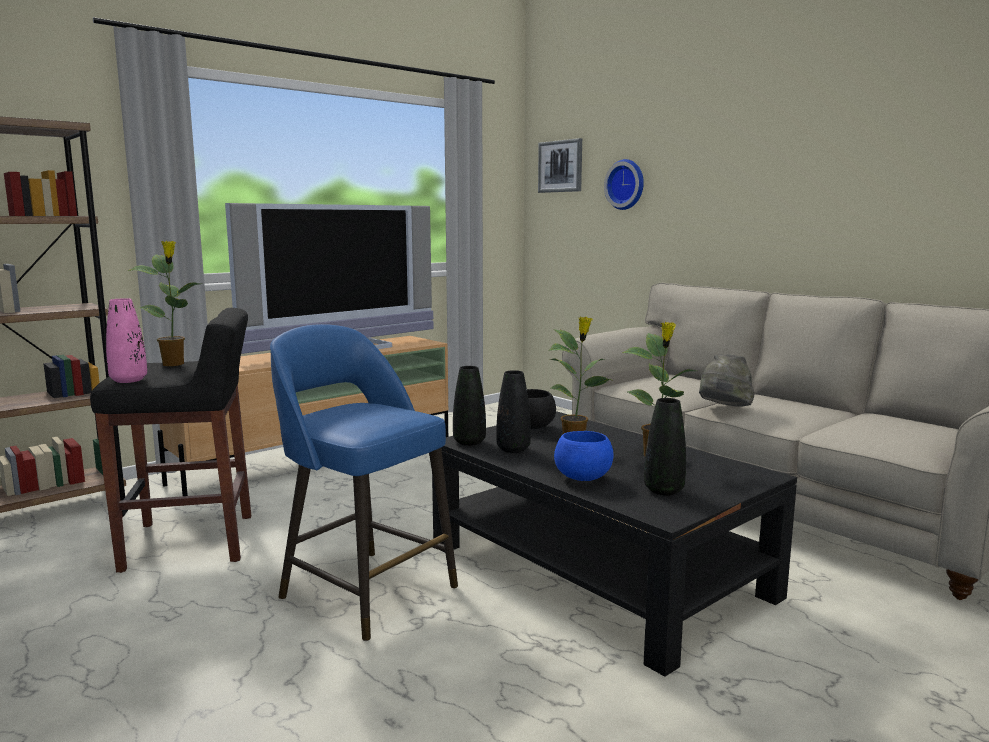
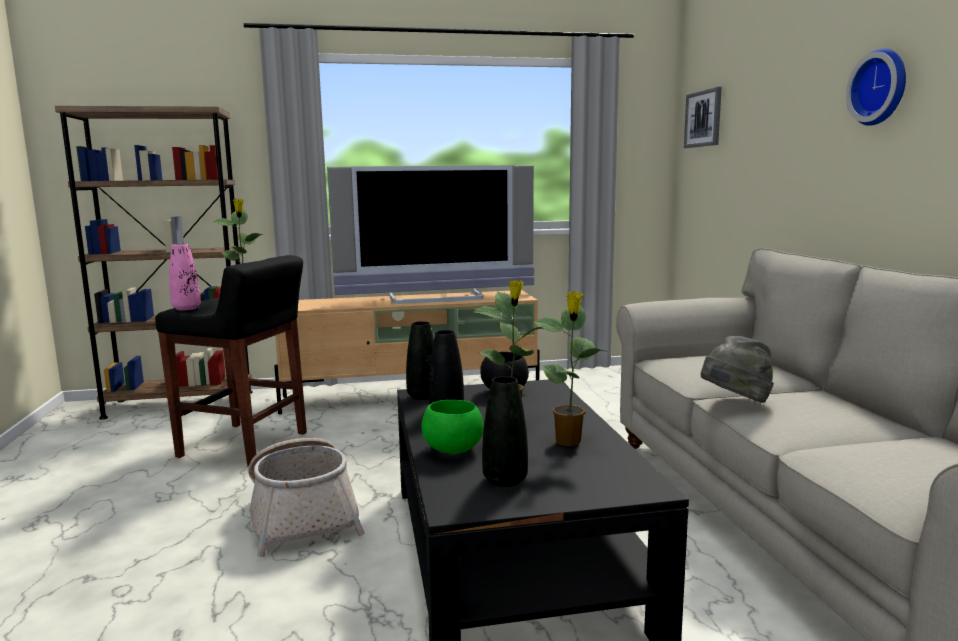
camera: 30 degrees right, 0 degrees up
(365, 590) = (303, 515): blue stool -> basket
(583, 479) = (452, 451): blue bowl -> green bowl
(626, 184) = (755, 135): wall clock -> wall clock (881, 87)

